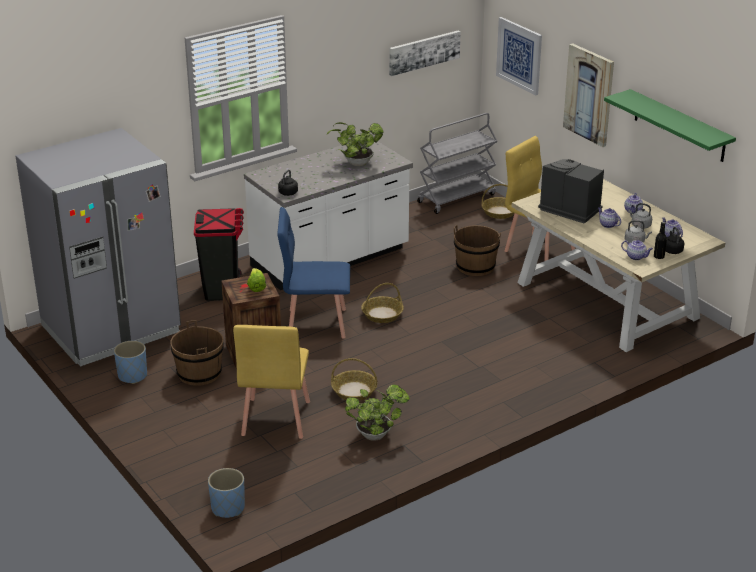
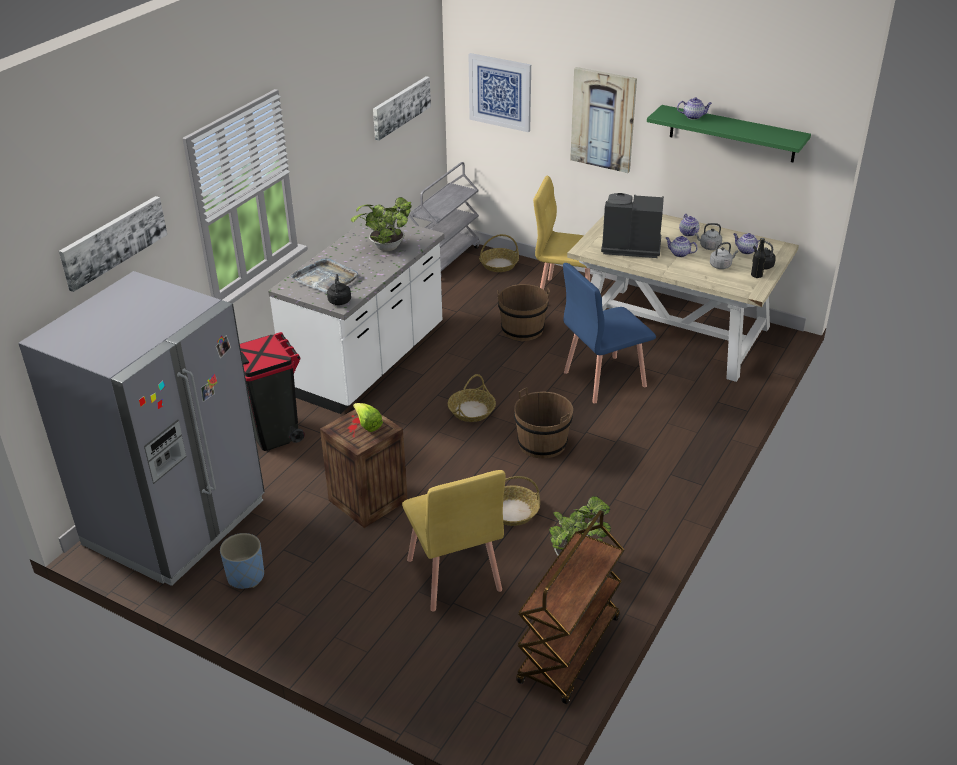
camera: 25 degrees left, 5 degrees up
(108, 102) = (113, 241): none -> picture
(199, 373) = (324, 546): brown bucket -> brown bucket (542, 443)
(228, 508) = (488, 715): blue planter -> none
(292, 175) = (325, 278): none -> grey tray
(316, 323) = (409, 442): blue chair -> blue chair (603, 379)
(318, 490) = (570, 651): none -> brown cart
(636, 257) = (737, 281): teapot -> teapot (693, 116)

